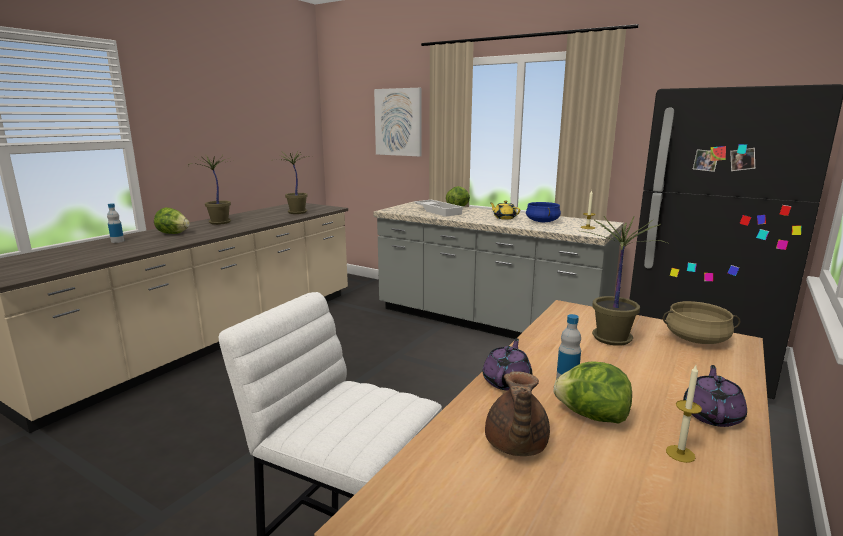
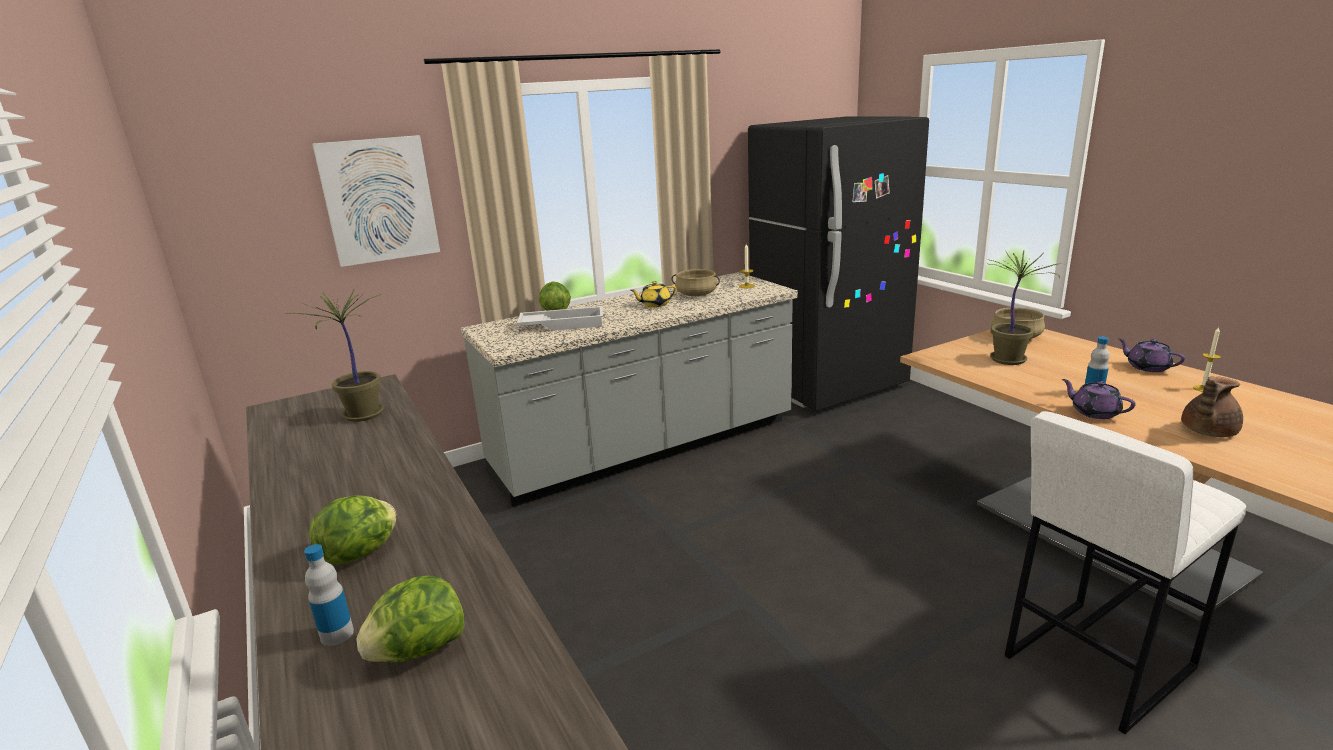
camera: 60 degrees left, 5 degrees up
(219, 223) = (328, 495): potted plant -> none
(515, 445) = (1206, 431): brown teapot -> brown teapot turned 105 degrees clockwise
(542, 221) = (696, 295): blue cooking pot -> beige cooking pot
(591, 416) = (1154, 399): lettuce -> lettuce (419, 651)

